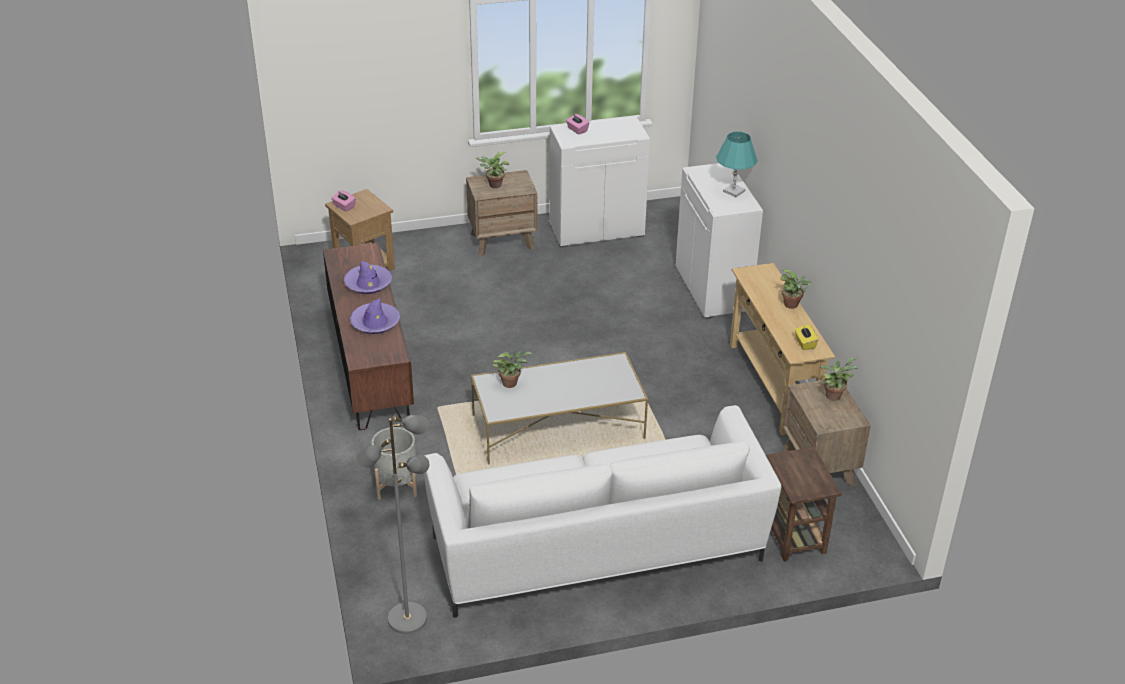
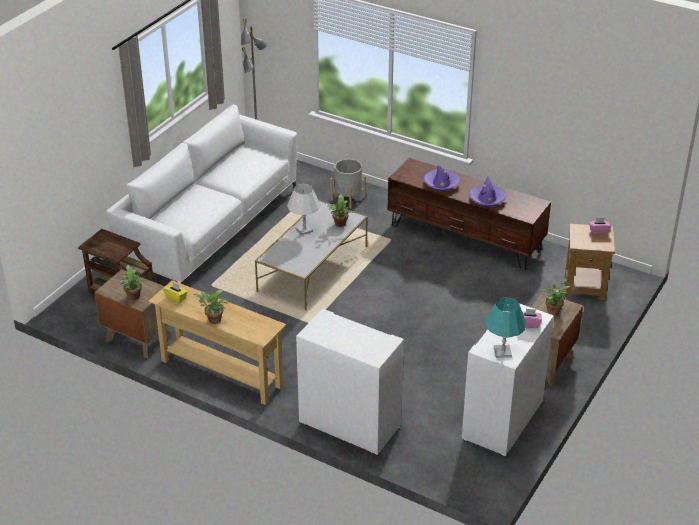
camera: 135 degrees right, 0 degrees up
(553, 399) = (304, 230): none -> white table lamp
(733, 191) = (337, 339): turquoise table lamp -> turquoise table lamp (502, 352)

